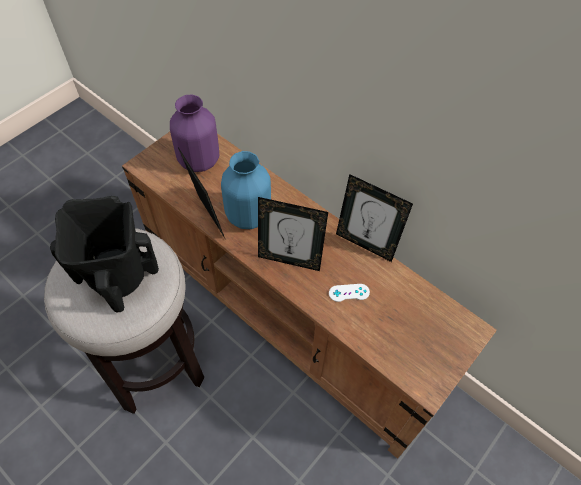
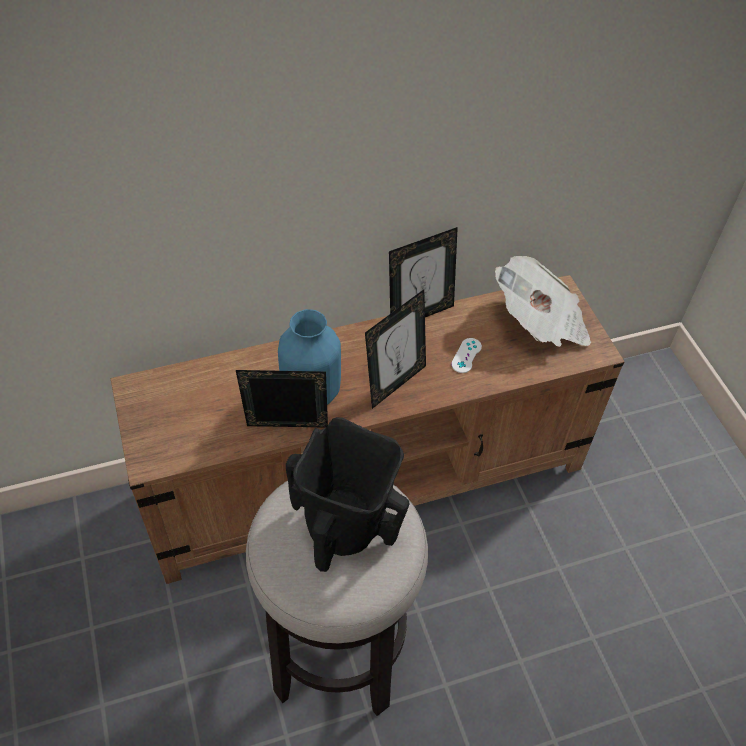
camera: 60 degrees left, 5 degrees down
(200, 161) = (193, 401): purple vase -> none
(423, 330) = (540, 323): none -> newspaper

